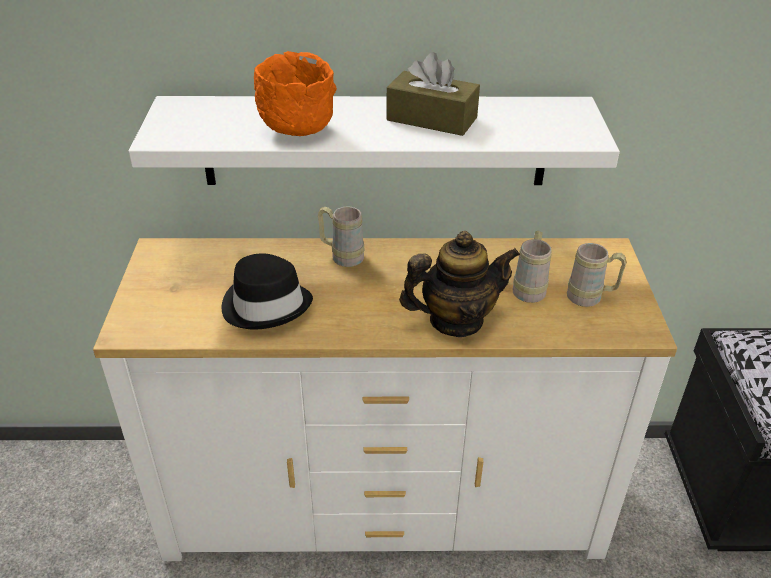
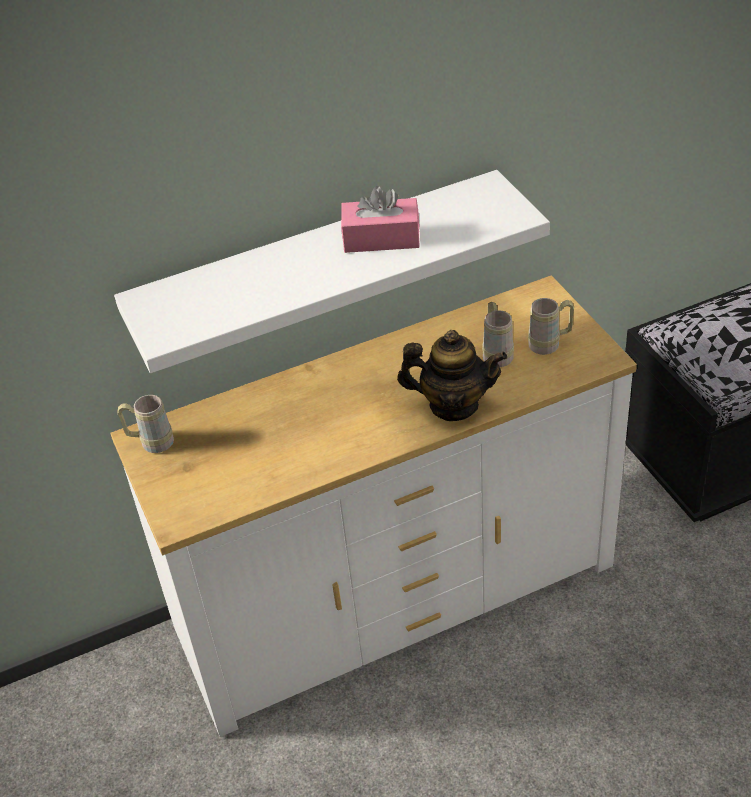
camera: 20 degrees left, 5 degrees up
(266, 305) = (283, 451): black hat -> none
(297, 130) = (276, 289): orange bowl -> none
(341, 256) = (317, 382): beige mug -> beige mug (151, 443)
(431, 119) = (381, 238): brown tissue box -> pink tissue box
(456, 321) = (453, 405): teapot -> teapot turned 45 degrees clockwise

